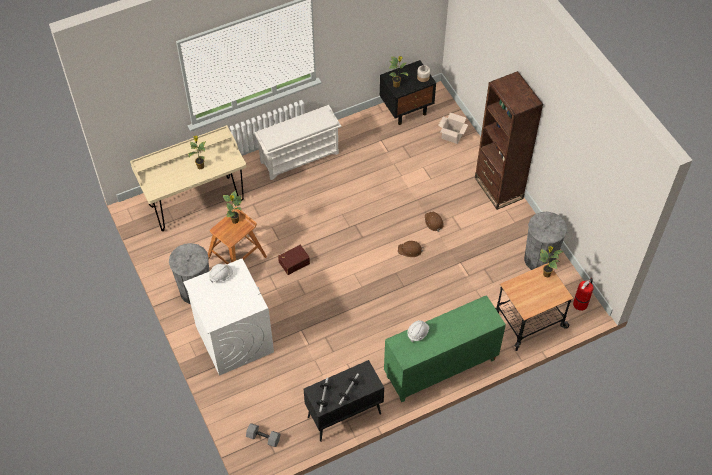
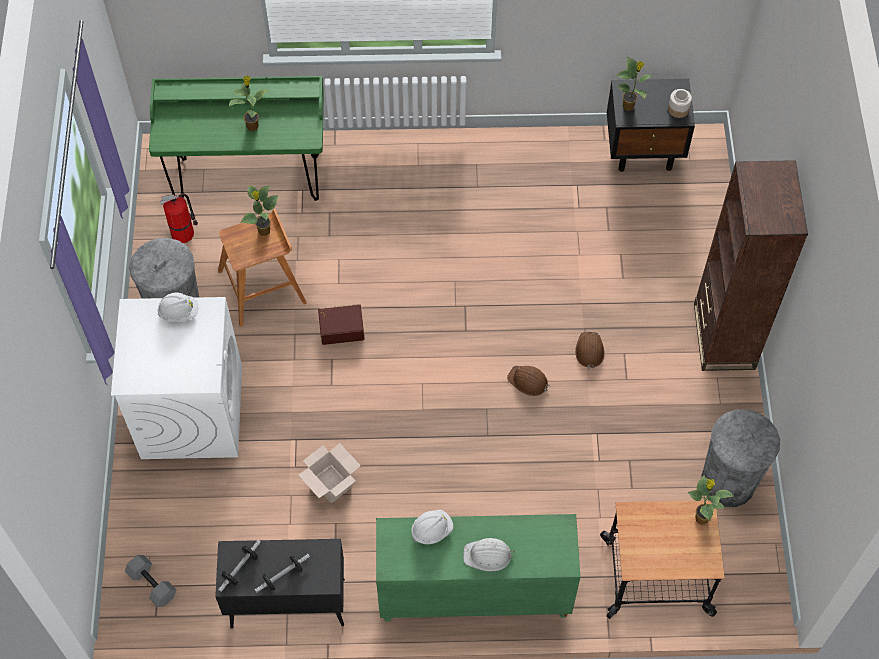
camera: 25 degrees right, 5 degrees up
(196, 203) = (248, 178): beige desk -> green desk
(300, 157) = (439, 165): white shoe rack -> none
(452, 136) = (694, 221): cardboard box -> cardboard box (332, 484)
(453, 333) = (488, 555): none -> white hard hat
(580, 303) = (757, 584): fire extinguisher -> fire extinguisher (183, 233)

